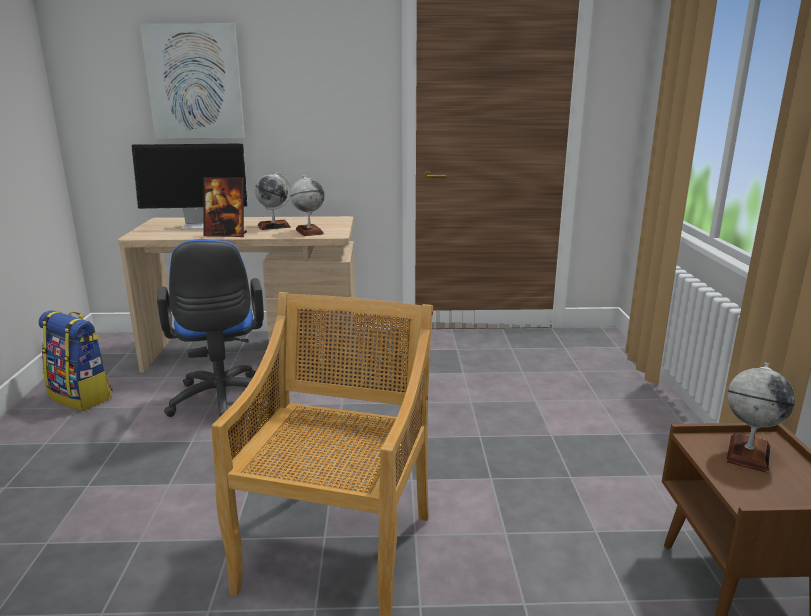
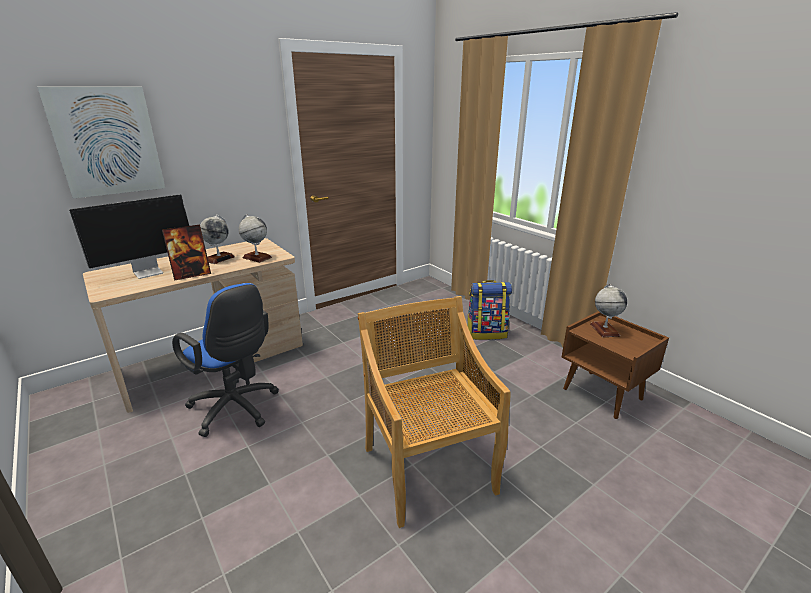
camera: 35 degrees left, 5 degrees up
(82, 397) = (96, 454): backpack -> backpack (486, 333)

